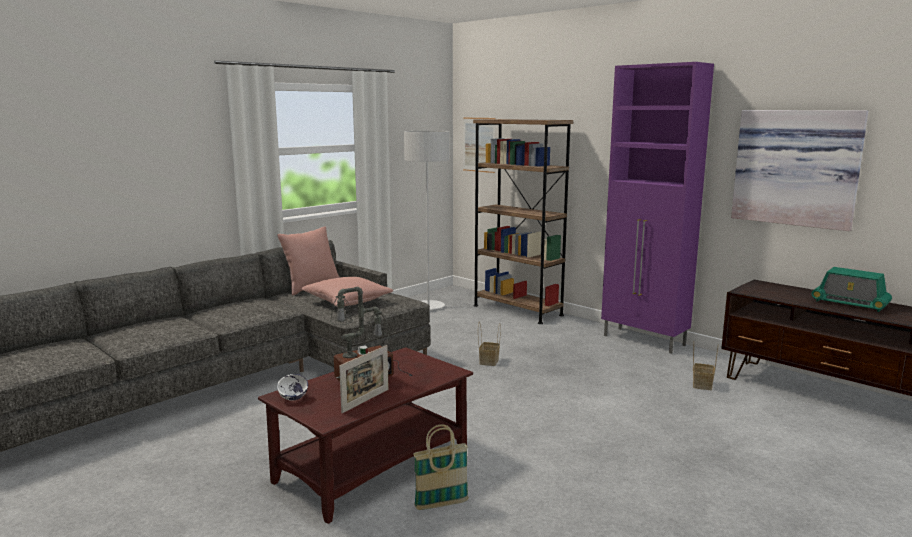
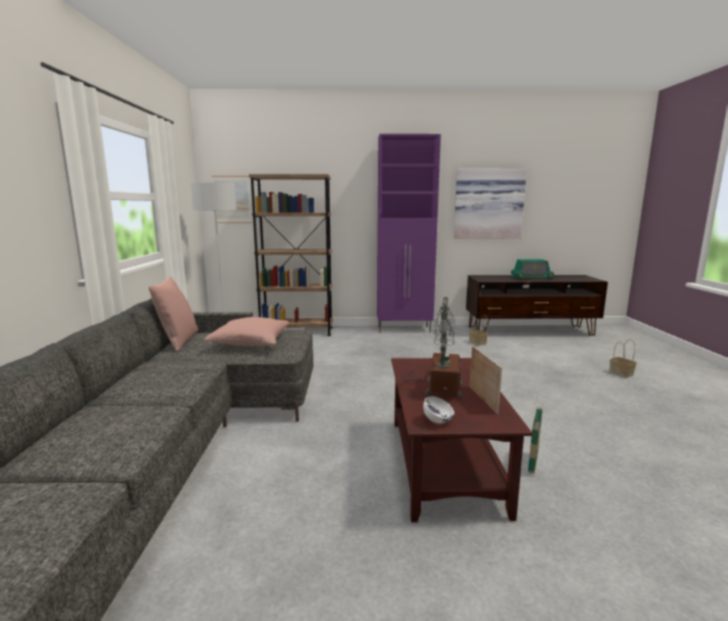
camera: 45 degrees left, 0 degrees up
(488, 361) = (351, 367): basket -> basket (620, 373)

